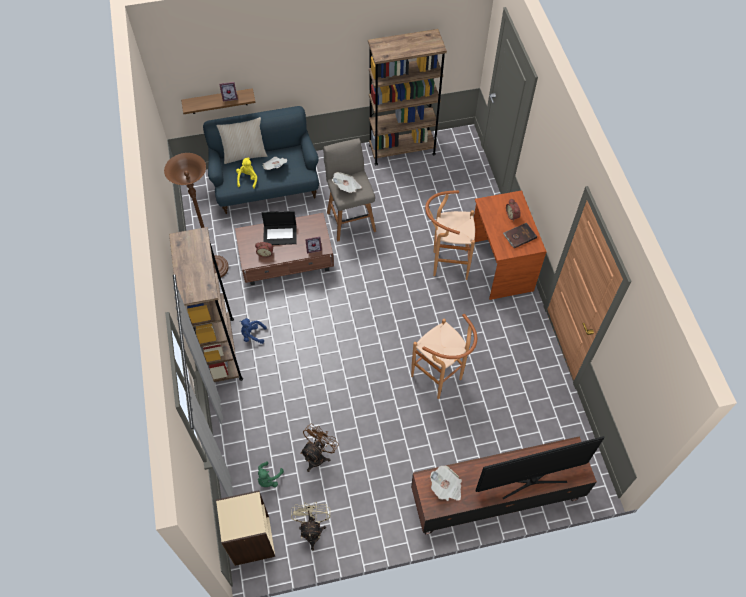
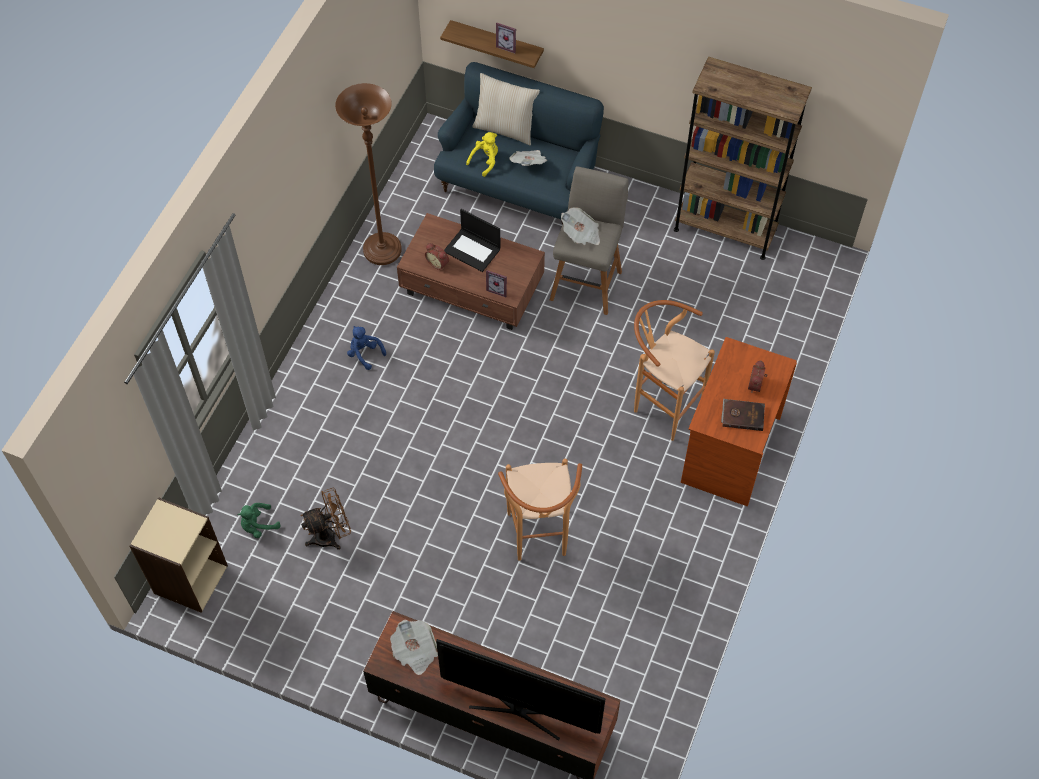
camera: 35 degrees right, 0 degrees up
(222, 351) = (317, 351): brown bookcase -> none
(312, 529) = (261, 611): beige fan -> none

